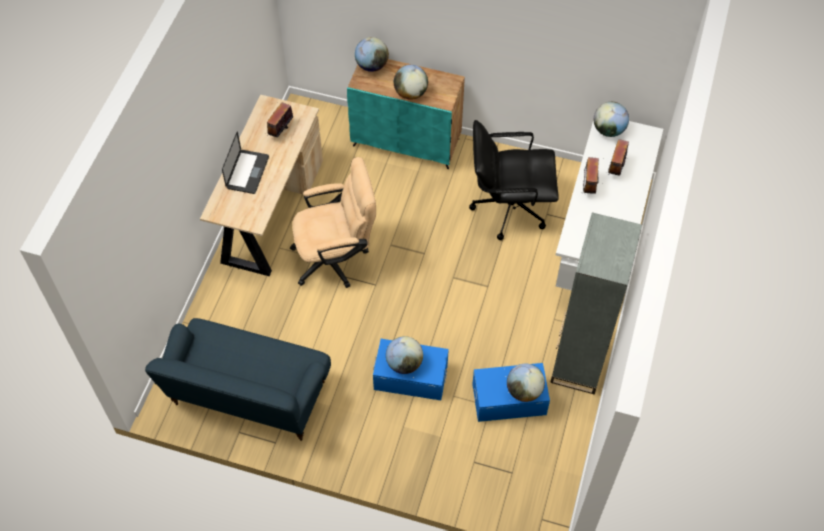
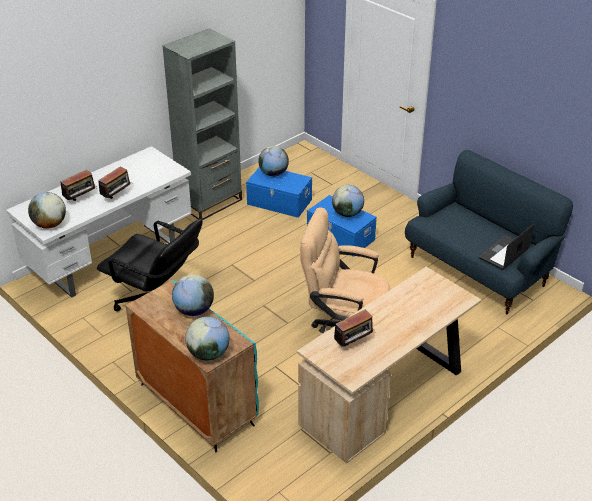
camera: 150 degrees left, 20 degrees down
(247, 172) = (412, 319): laptop -> laptop (504, 253)

